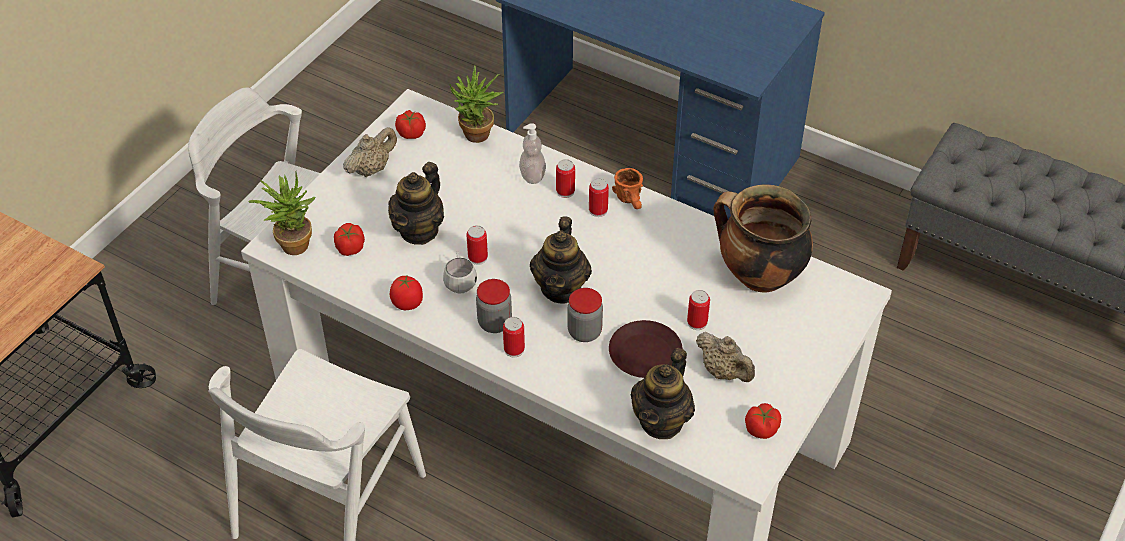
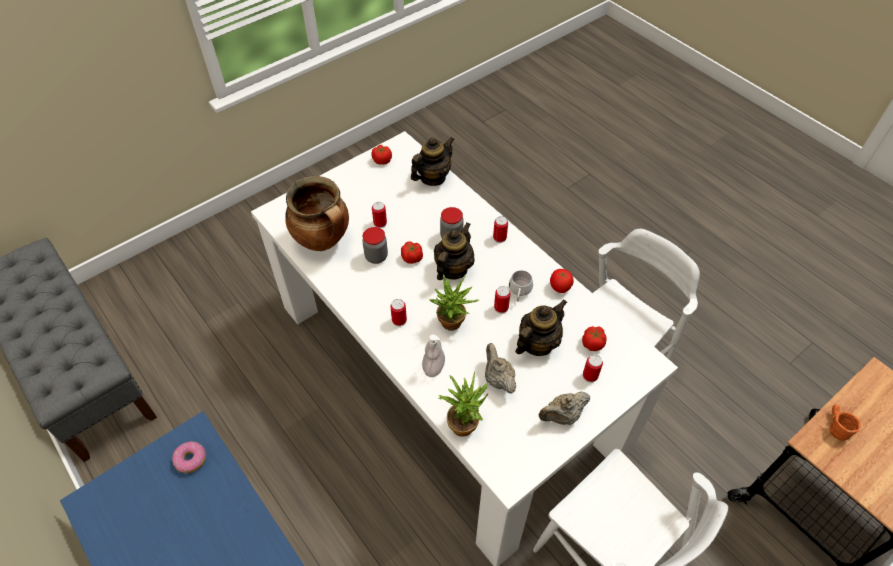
camera: 160 degrees left, 5 degrees up
(291, 242) = (637, 362): potted plant -> potted plant (453, 325)
(411, 133) = (519, 446): tomato -> tomato (412, 258)
(494, 323) = (505, 258): jar -> jar (376, 256)
(565, 191) = (415, 344): can -> can (590, 376)
(632, 201) = (371, 320): orange mug -> orange mug (834, 426)
(645, 354) = (421, 214): brown plate -> none
(724, 372) = (383, 192): beige teapot -> beige teapot (498, 379)
(734, 62) = (191, 459): none -> donut

